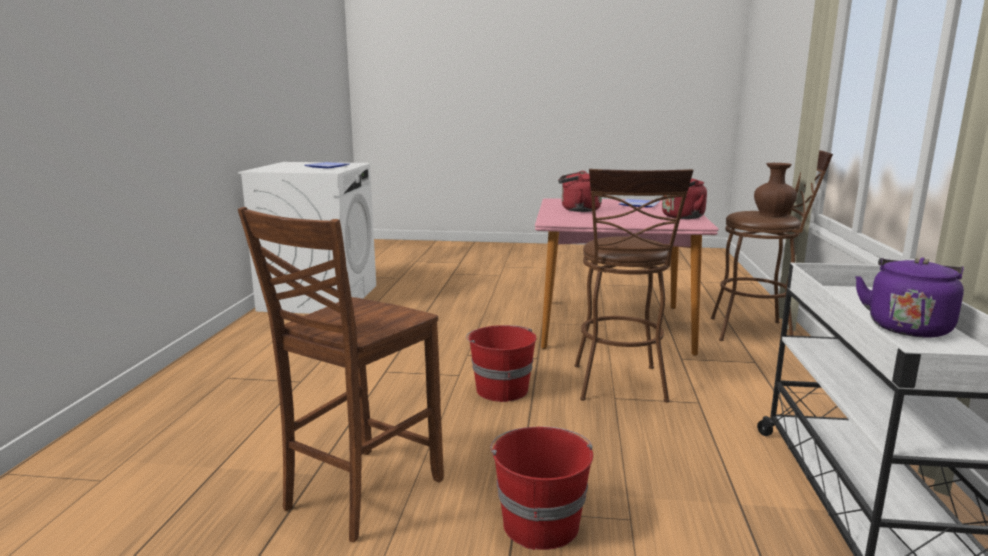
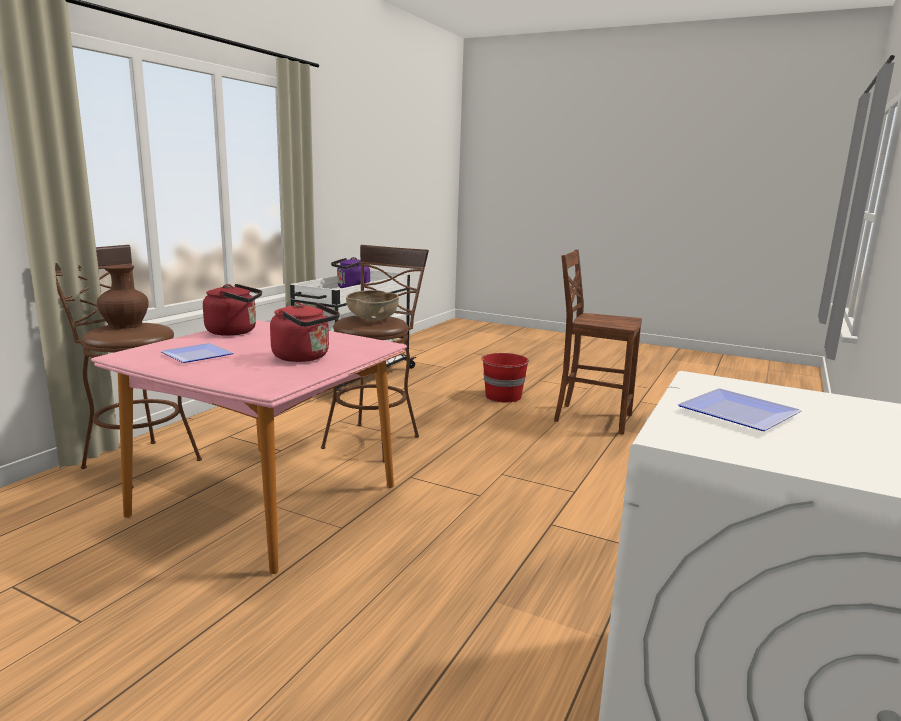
camera: 160 degrees left, 0 degrees up
(359, 494) = (591, 418): brown chair -> brown chair turned 120 degrees counterclockwise
(501, 389) = (473, 454): red bucket -> none
(623, 241) = (373, 319): none -> brown bowl

